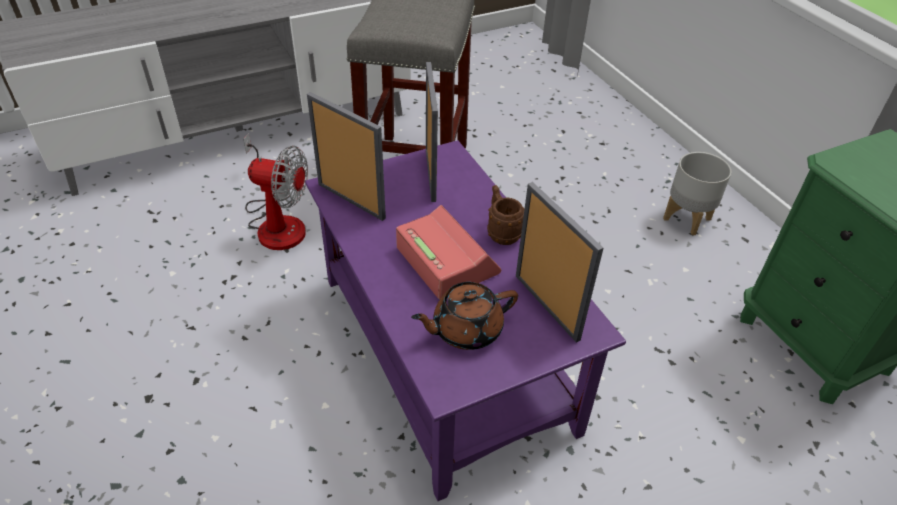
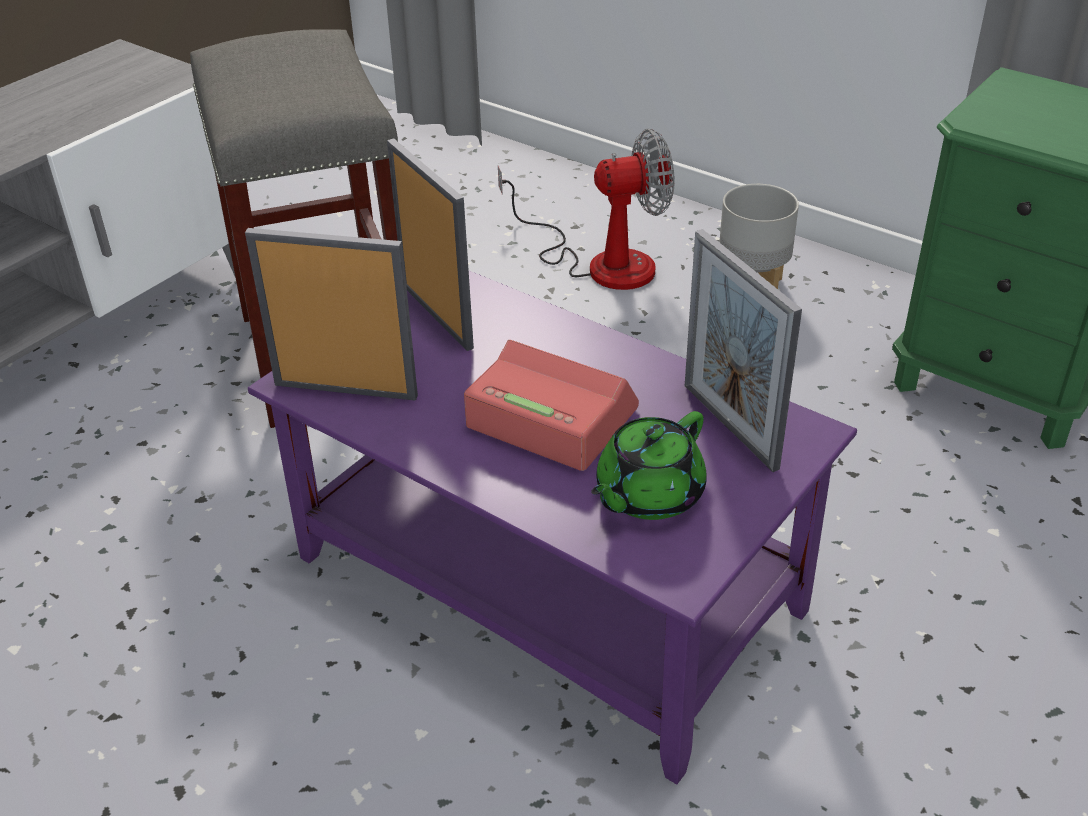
camera: 25 degrees left, 5 degrees down
(277, 222) = (149, 503): fan -> fan (601, 262)
(465, 329) = (647, 495): brown teapot -> green teapot
(501, 232) = (597, 356): brown mug -> none
(546, 306) = (729, 426): picture frame -> picture frame turned 150 degrees counterclockwise

